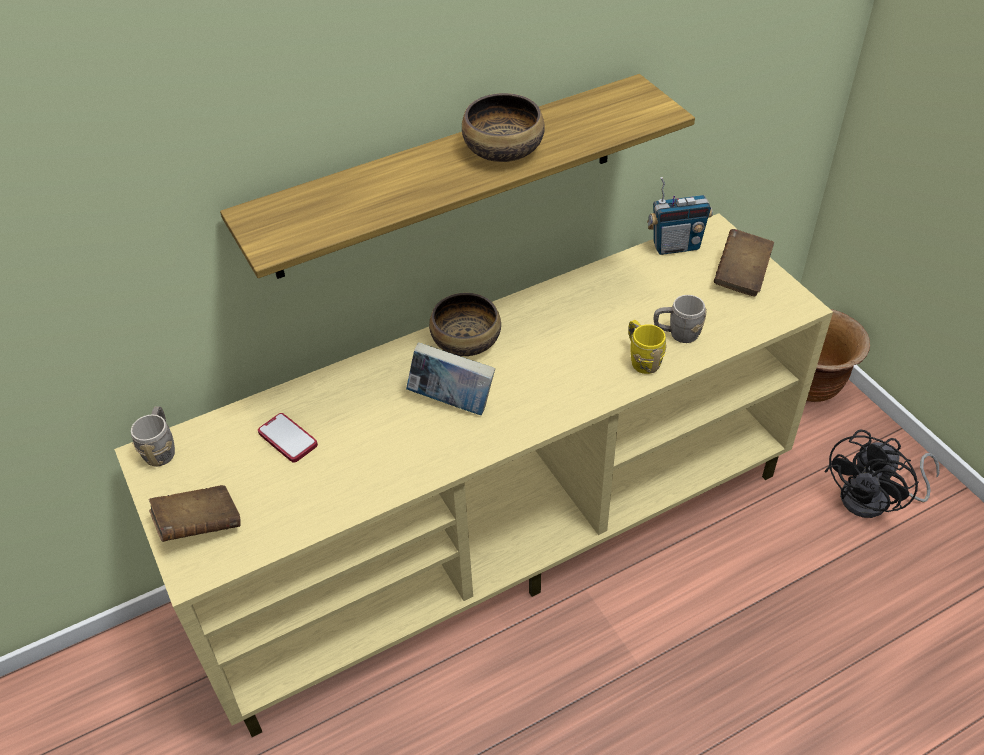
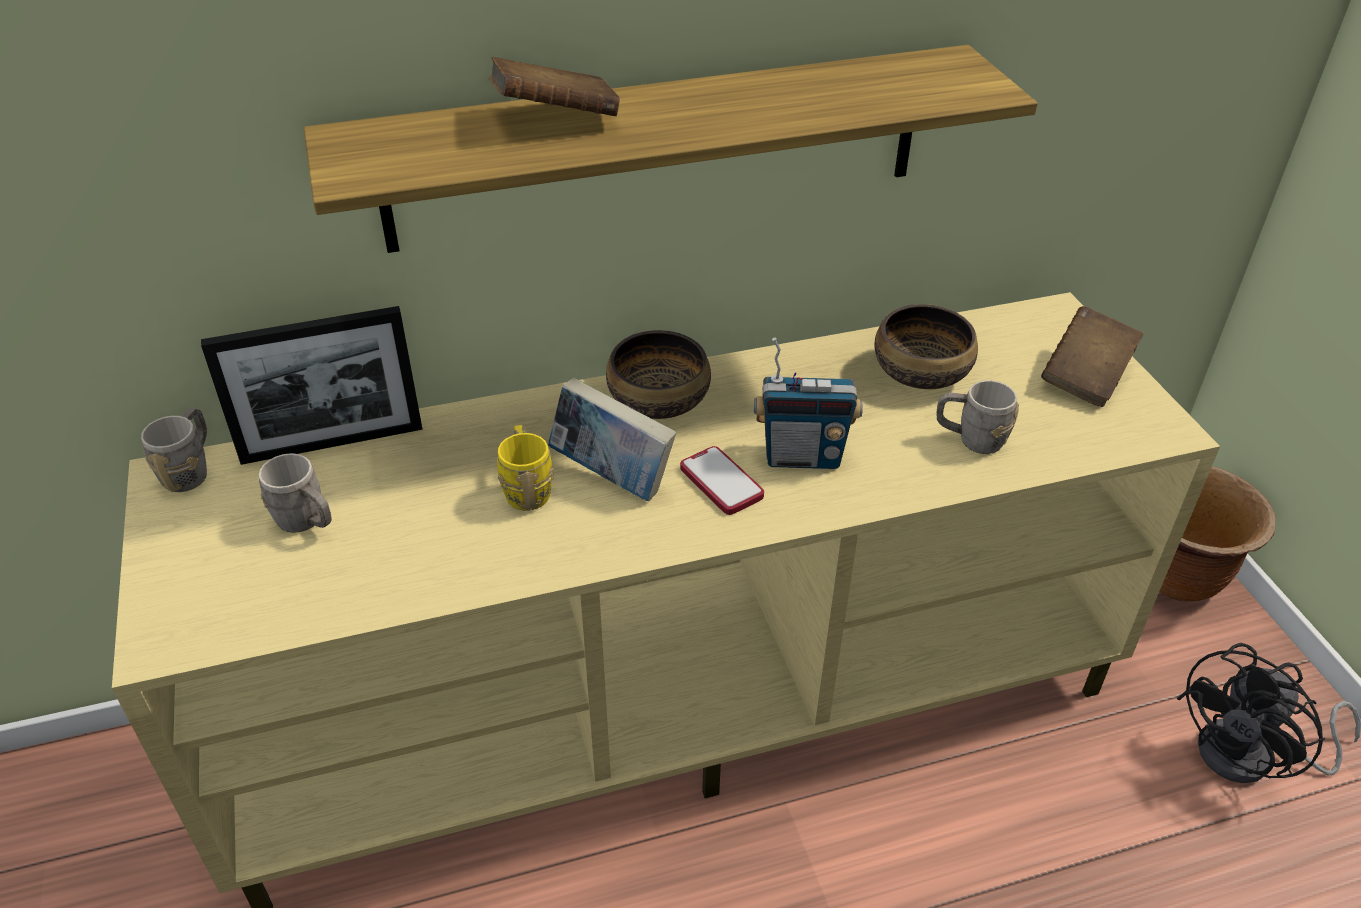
camera: 10 degrees right, 5 degrees down
(199, 525) = (197, 581): brown book -> brown book (555, 118)
(253, 411) = (332, 443): none -> picture frame
(258, 471) = (307, 522): none -> grey mug
(288, 439) = (365, 487): phone -> phone (721, 482)
(504, 149) = (737, 105): bowl -> bowl (922, 371)
(642, 359) = (908, 465): yellow mug -> yellow mug (526, 488)
(675, 246) = (996, 324): radio -> radio (802, 457)

